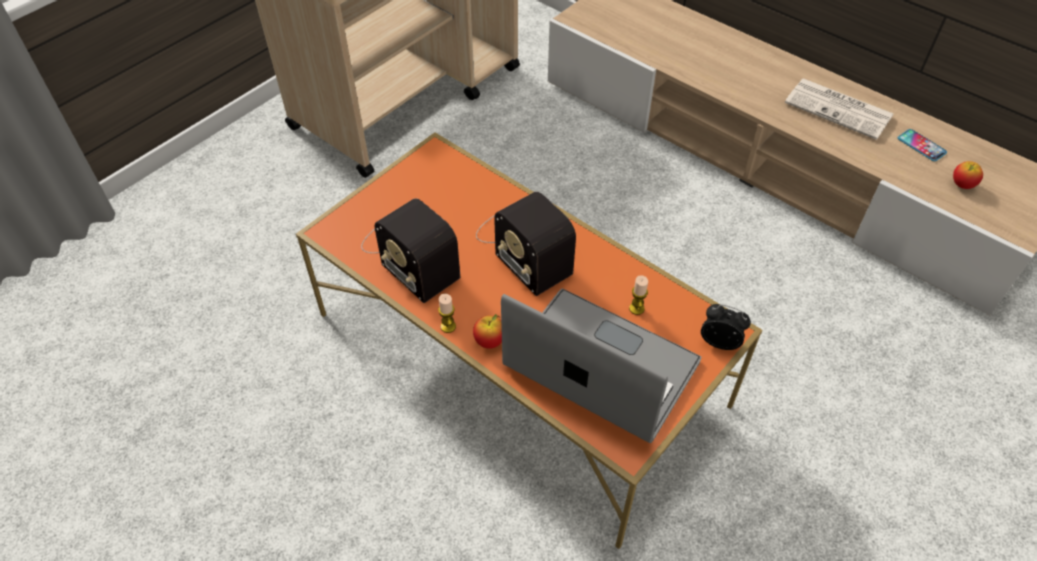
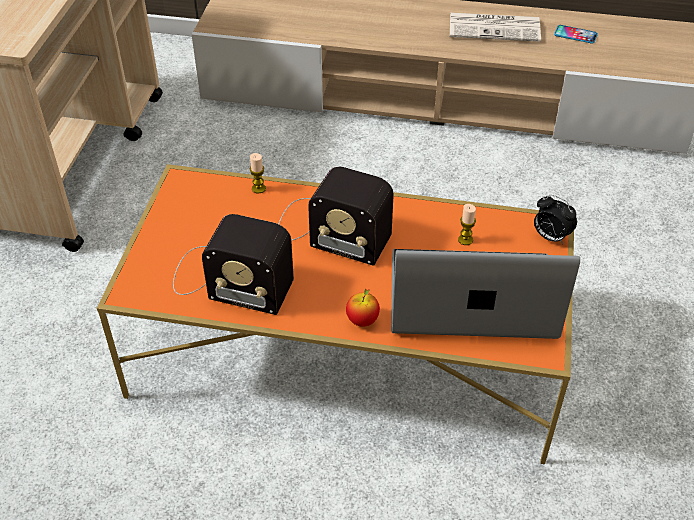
camera: 30 degrees left, 5 degrees down
(448, 326) = (315, 324): candle -> candle (258, 188)
(720, 341) = (550, 237): alarm clock -> alarm clock turned 135 degrees counterclockwise
(962, 185) = (624, 54): apple -> none

